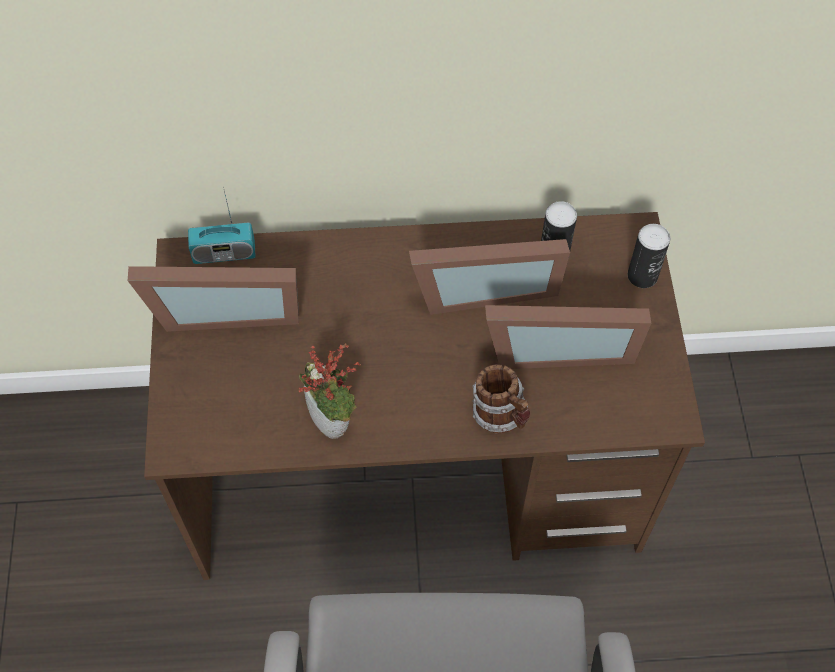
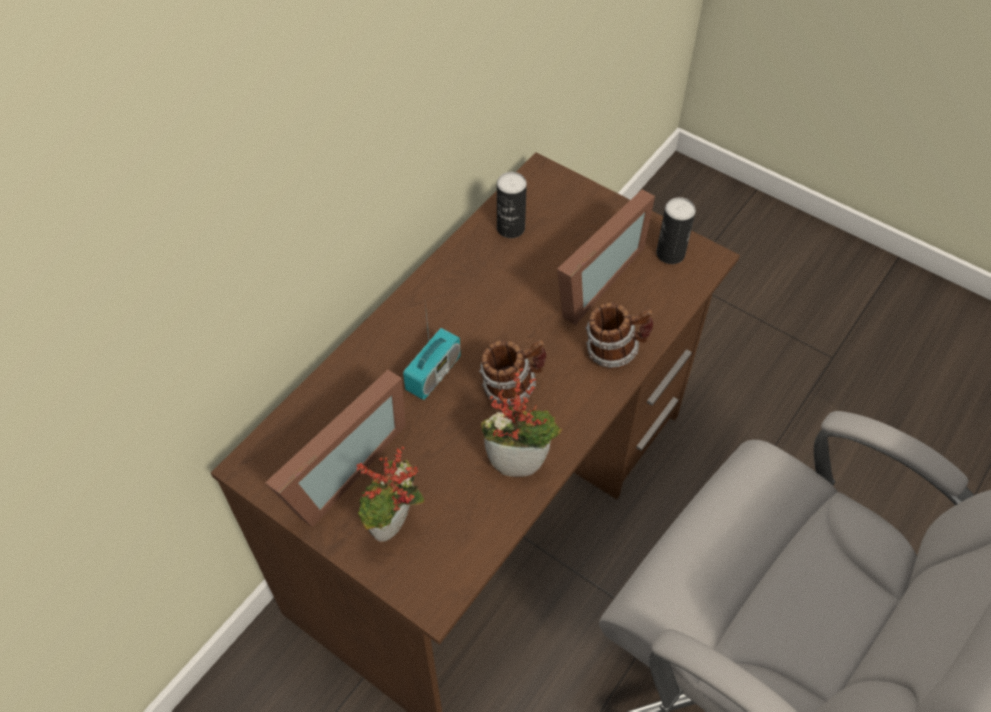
camera: 50 degrees left, 5 degrees down
(208, 383) = (395, 528): none -> potted plant
(224, 253) = (282, 432): radio -> radio (433, 374)
(397, 368) = (512, 387): none -> mug
(483, 288) = (496, 287): picture frame -> none
(642, 276) = (579, 195): can -> can (670, 253)

